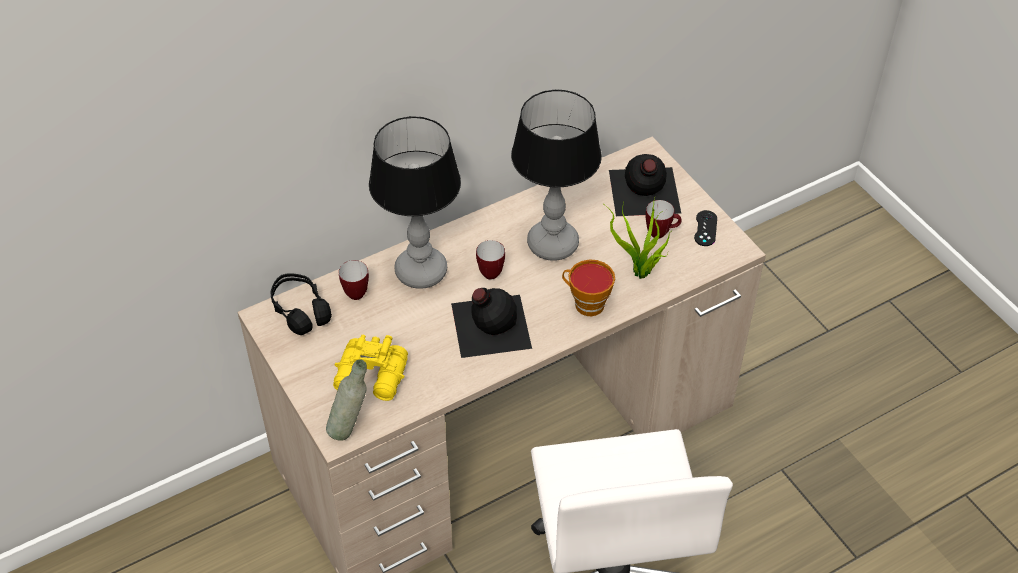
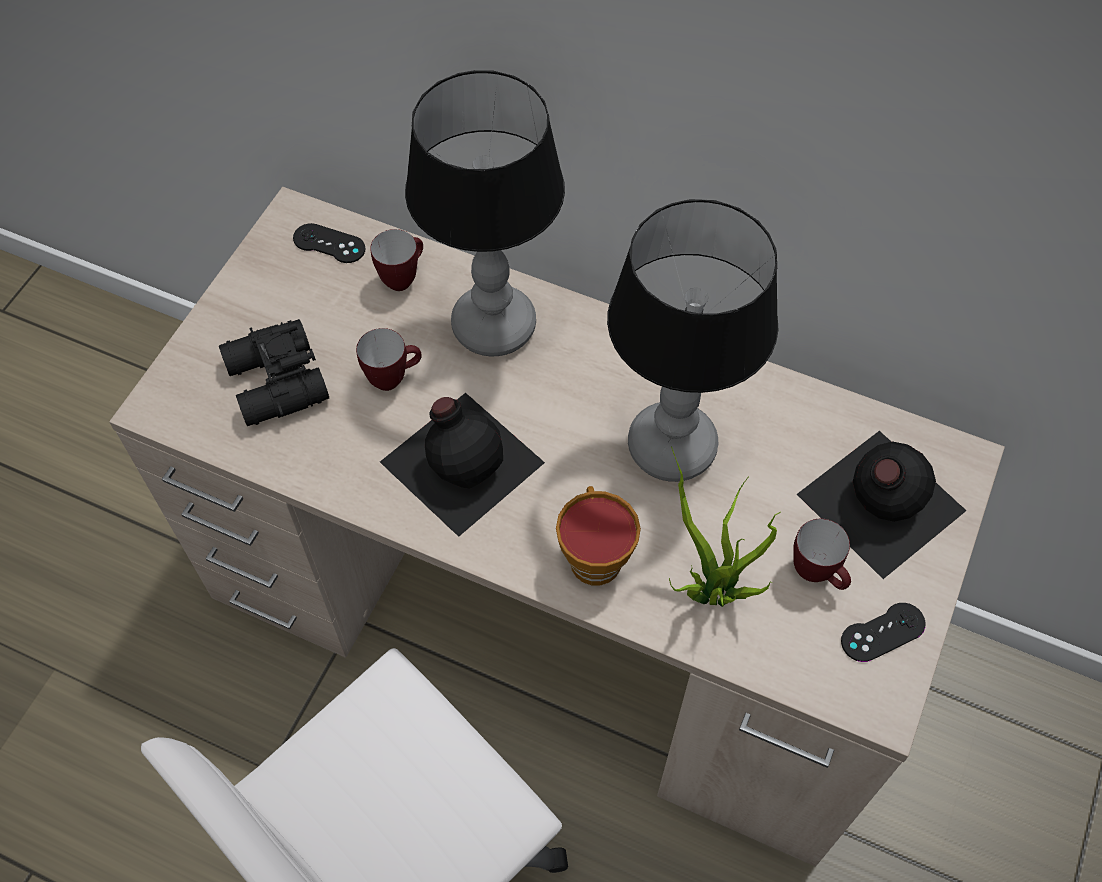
camera: 55 degrees right, 10 degrees up
(300, 310) = (329, 244): black headphones -> black game controller
(350, 429) = (176, 412): grey bottle -> none
(372, 378) = (275, 384): yellow binoculars -> black binoculars
(491, 271) = (559, 403): mug -> mug (393, 378)

